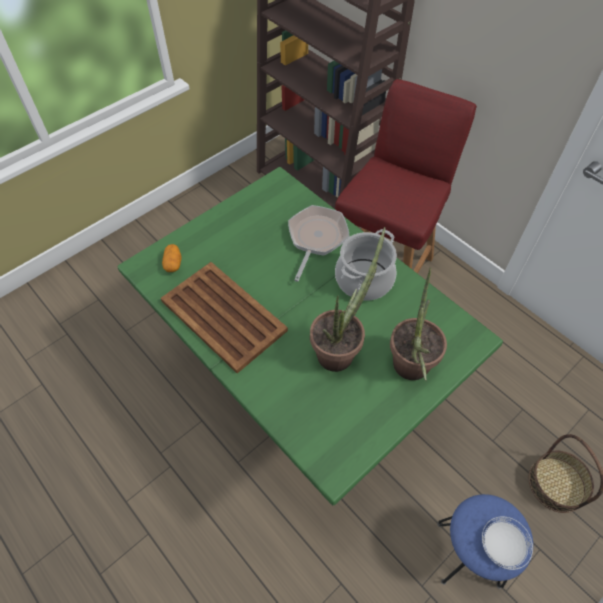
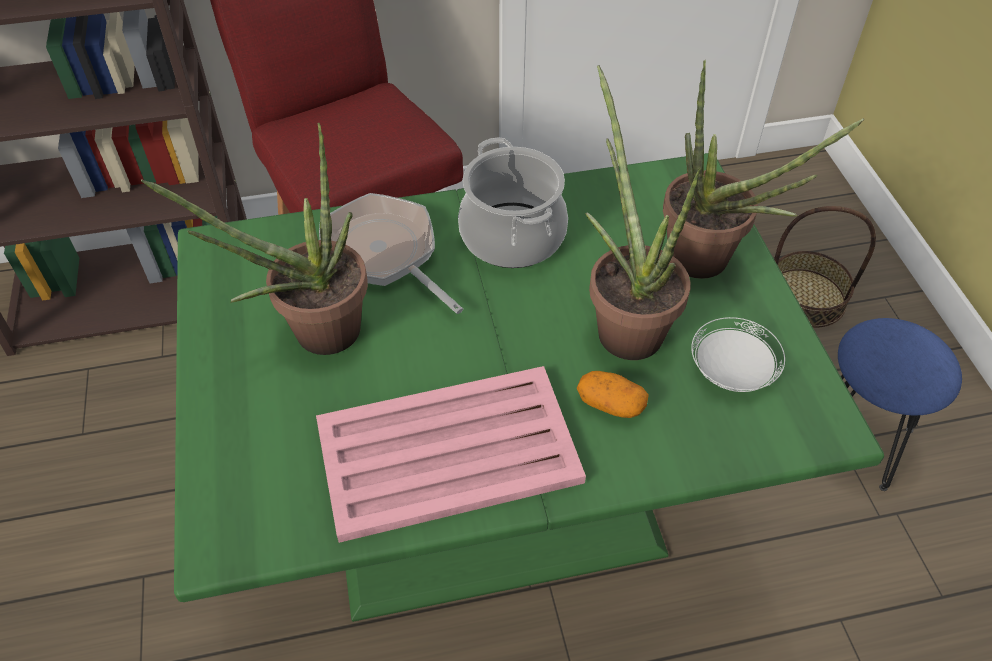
camera: 60 degrees left, 5 degrees down
(173, 263) = (260, 484): potato -> potato (610, 404)
(224, 317) = (450, 452): brown tray -> pink tray
(254, 239) = (313, 335): none -> potted plant
(502, 545) = (922, 357): white plate -> white plate (731, 371)

